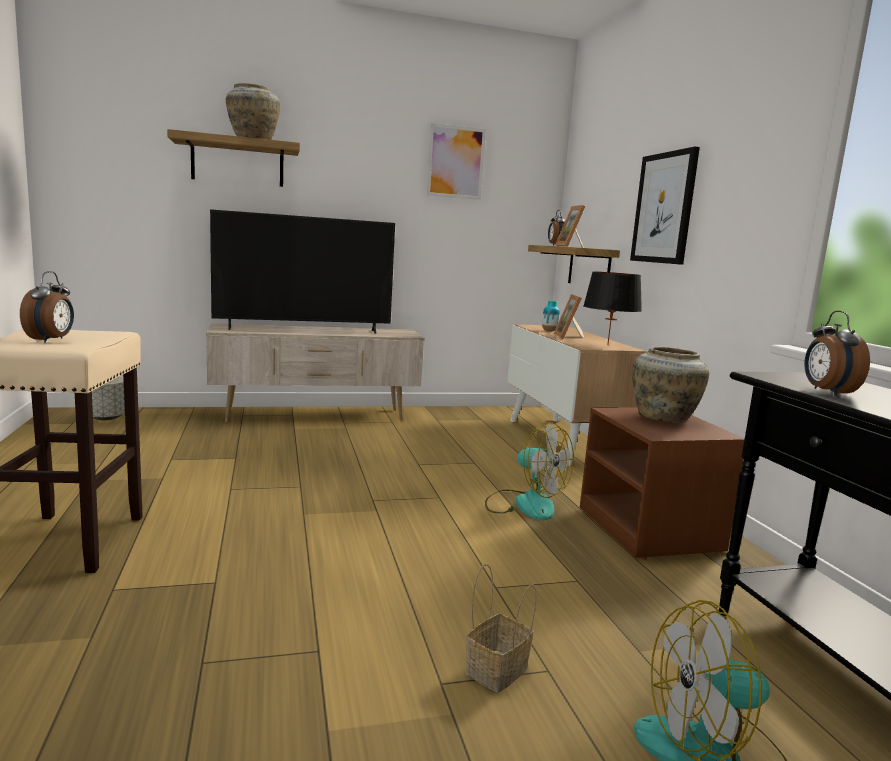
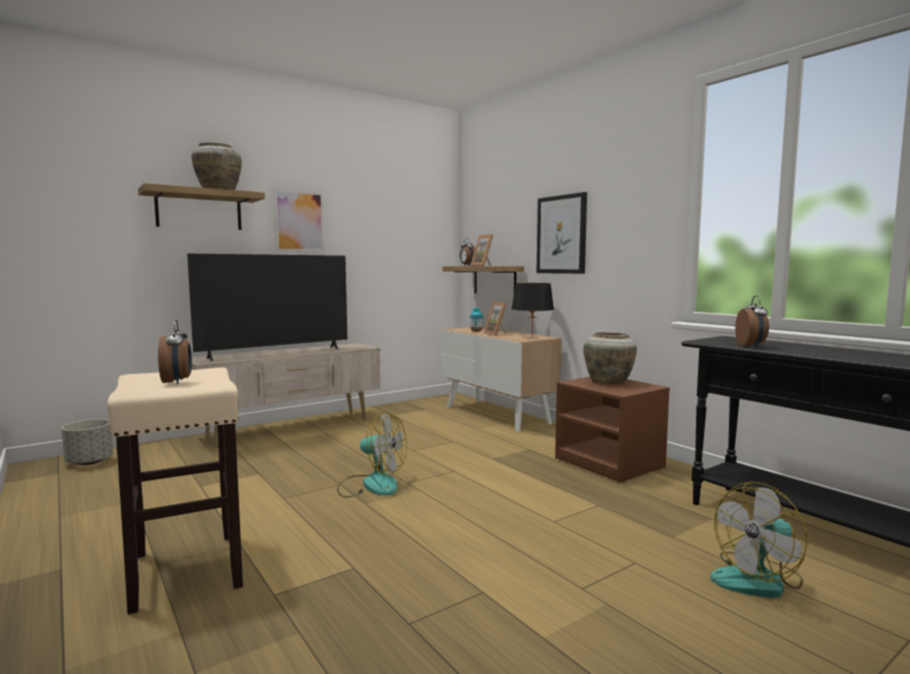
camera: 20 degrees left, 5 degrees down
(455, 162) = (380, 204): picture -> picture (299, 221)
(496, 672) = (607, 572): basket -> none
(525, 504) = (517, 463): fan -> fan (371, 485)
(827, 392) = (751, 346): alarm clock -> alarm clock turned 150 degrees counterclockwise

